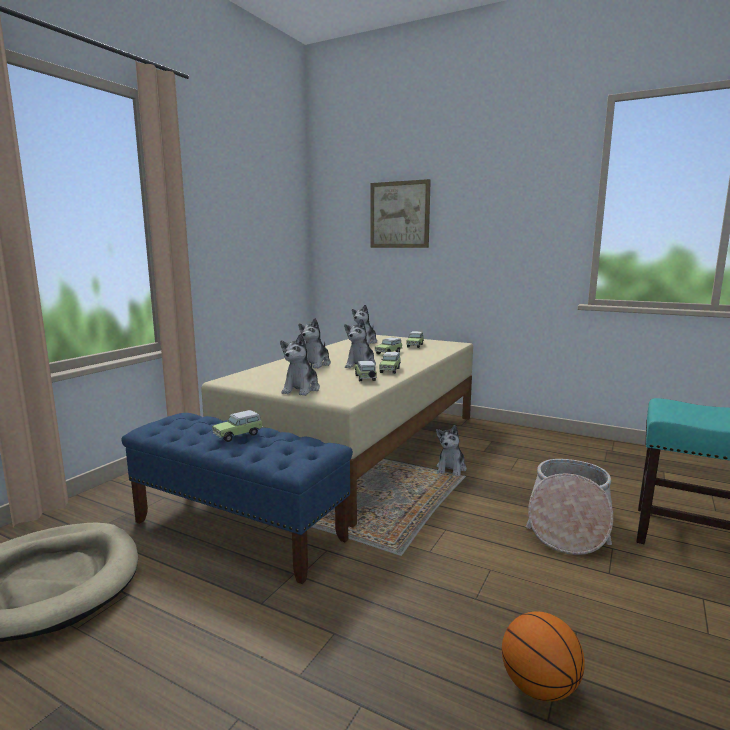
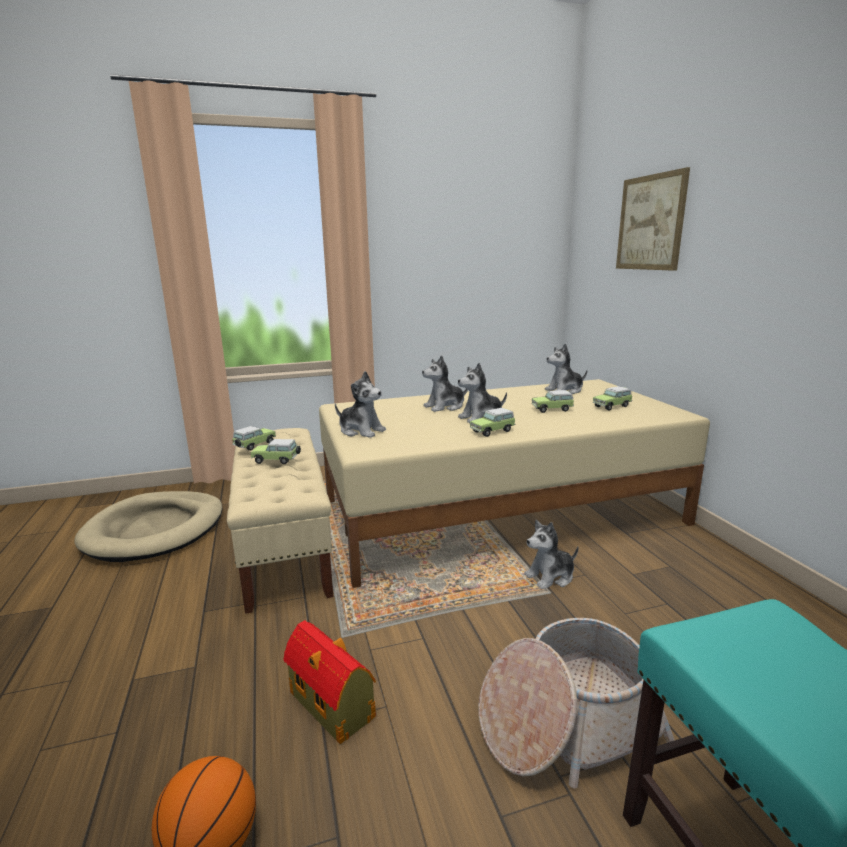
camera: 45 degrees right, 5 degrees up
(239, 530) = (285, 546): blue bench -> beige bench
(301, 389) = (361, 431): plush toy -> plush toy turned 120 degrees counterclockwise
(365, 378) = (442, 434): toy car -> toy car (254, 446)
(466, 588) = (333, 706): none -> toy house

